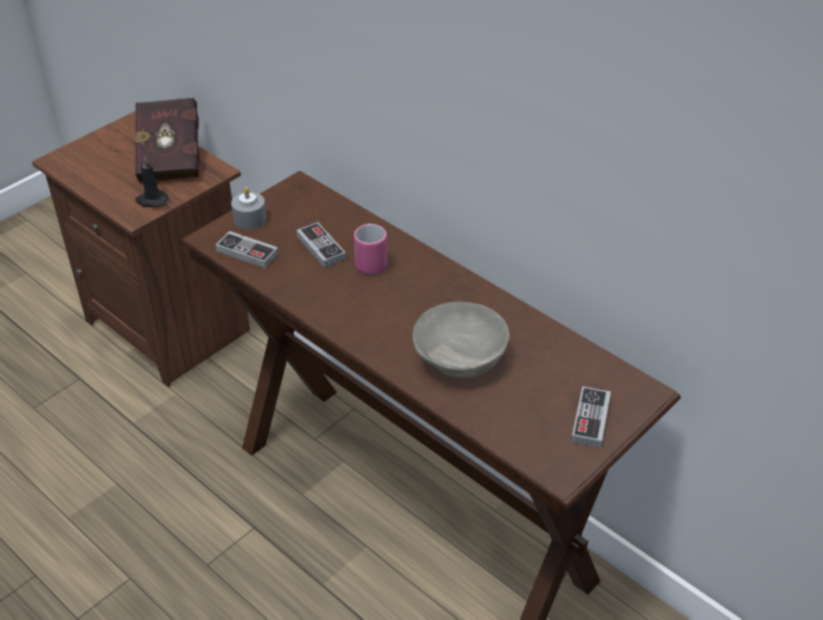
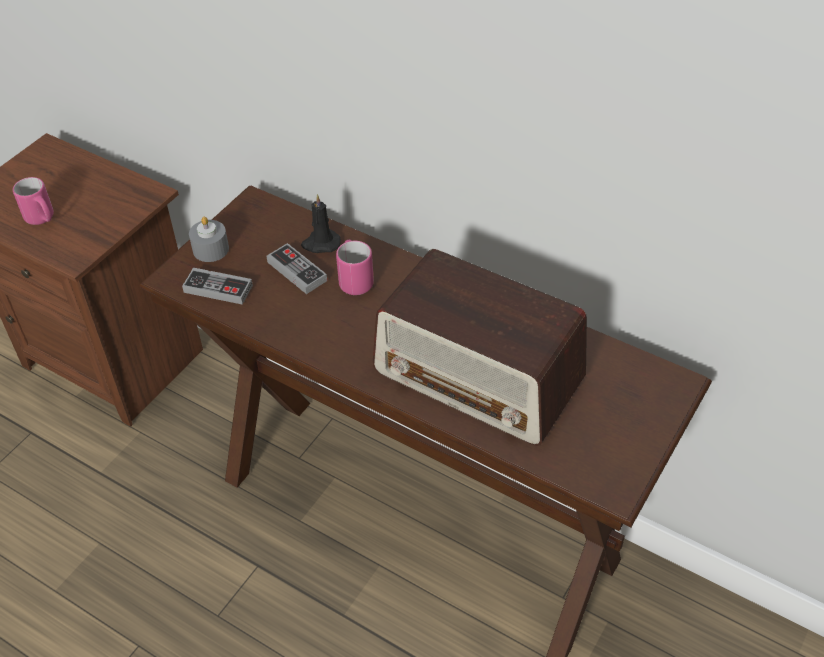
camera: 10 degrees left, 5 degrees up
(116, 179) = (42, 219): none -> pink mug
(151, 200) = (88, 238): black candle -> black candle (320, 243)
(172, 157) = (98, 185): red book -> none
(461, 358) = (479, 376): grey bowl -> radio
(590, 419) = (630, 423): game controller -> none

